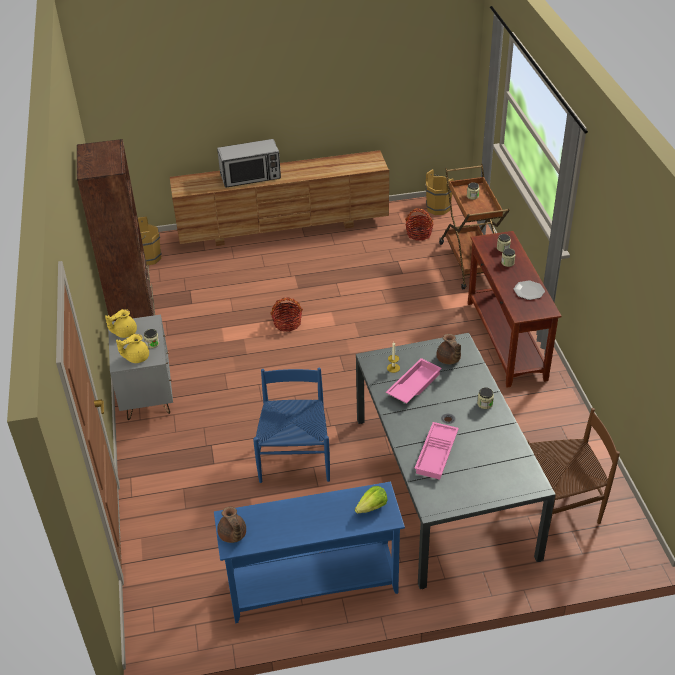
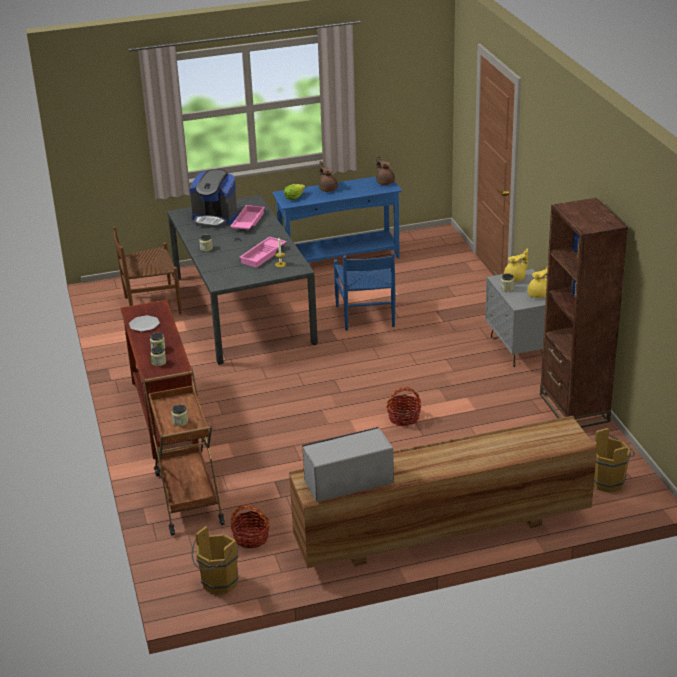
camera: 175 degrees right, 10 degrees down
(251, 176) = (482, 453): microwave -> microwave (348, 482)
(448, 360) = (232, 272): brown teapot -> brown teapot (327, 189)
(483, 466) = (215, 218): none -> coffee machine

